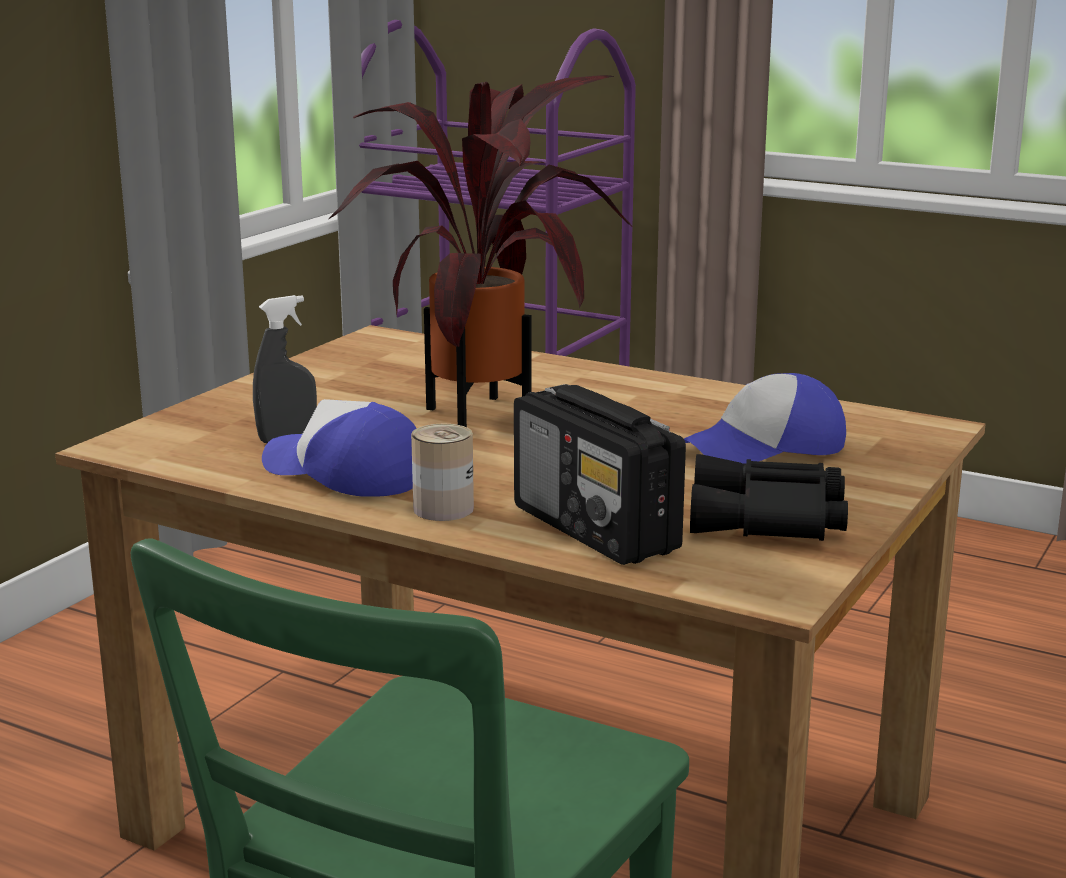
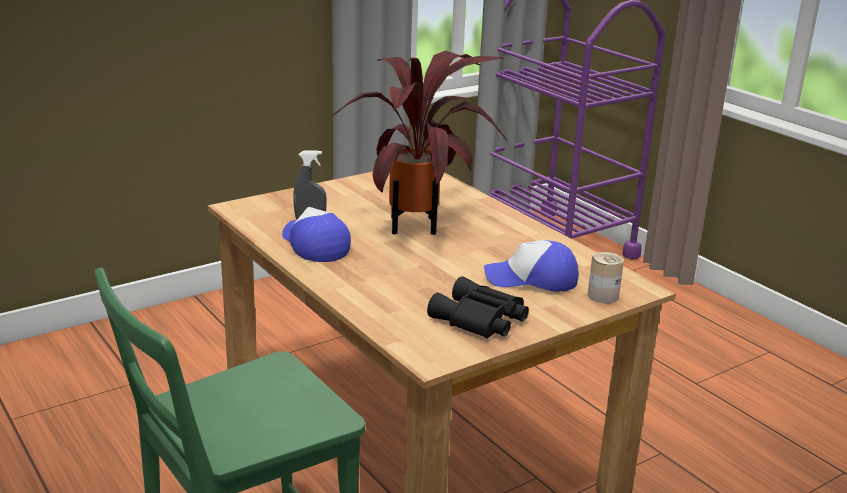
camera: 25 degrees right, 5 degrees up
(443, 509) = (335, 275): can -> can (603, 296)
(596, 530) = (390, 304): radio -> none

